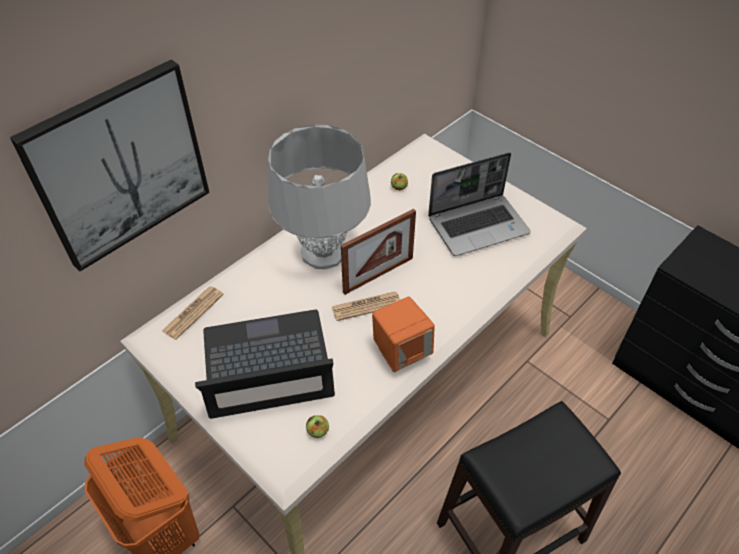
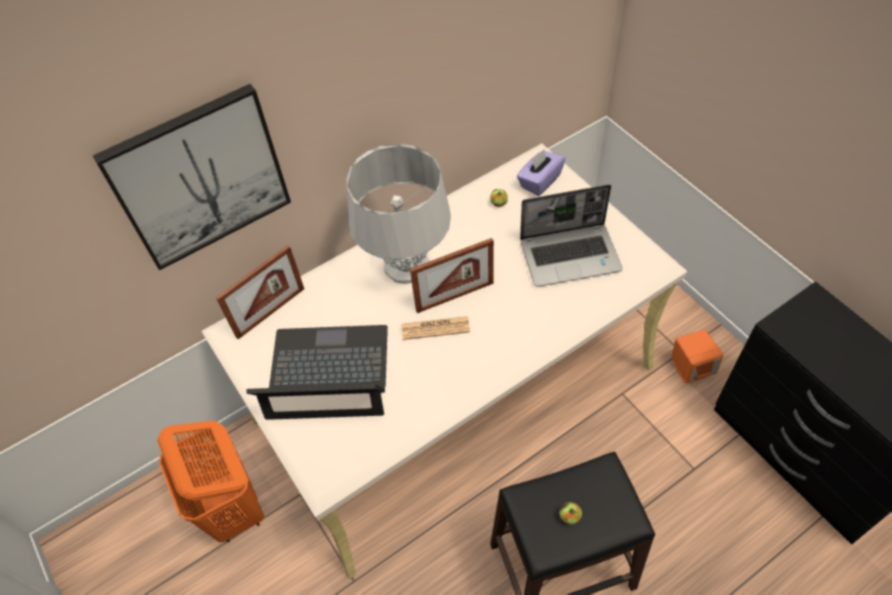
camera: 15 degrees right, 5 degrees up
(193, 313) = (270, 312): newspaper -> picture frame
(318, 431) = (360, 447): apple -> apple (569, 516)
(401, 351) = (458, 380): orange speaker -> orange speaker (691, 368)
(432, 165) = (539, 181): none -> purple tissue box

